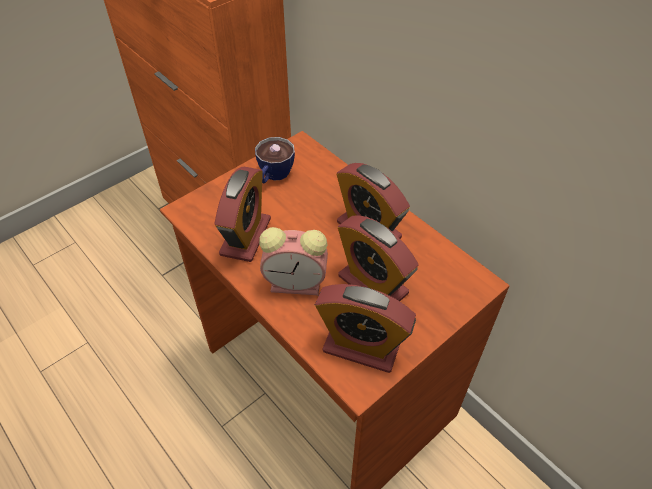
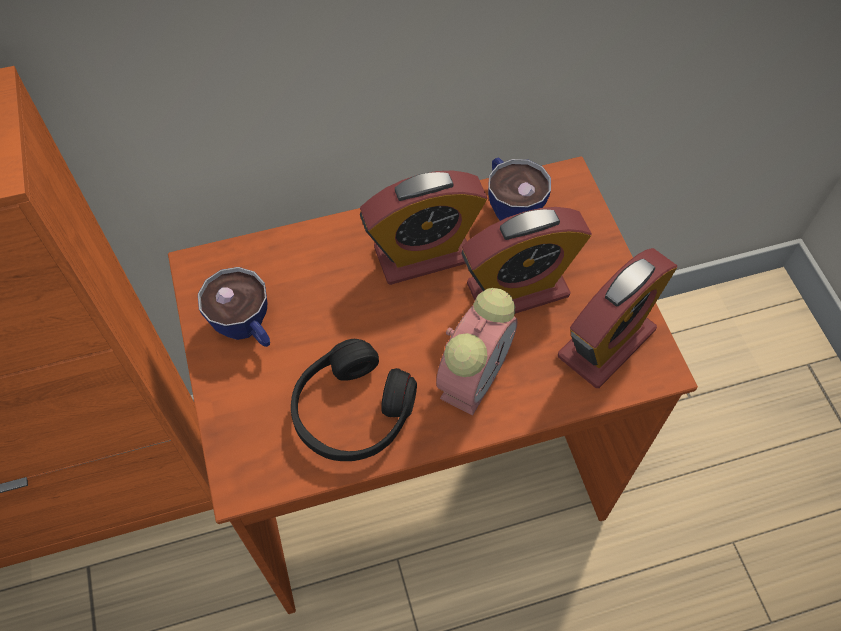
camera: 65 degrees left, 10 degrees up
(245, 237) = (352, 411): alarm clock -> black headphones
(436, 259) = (510, 205): none -> cup

